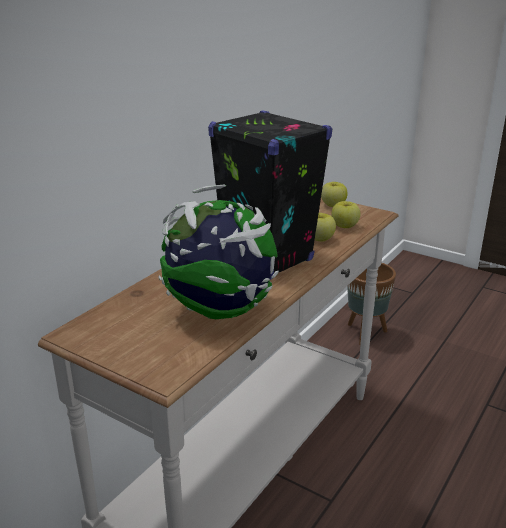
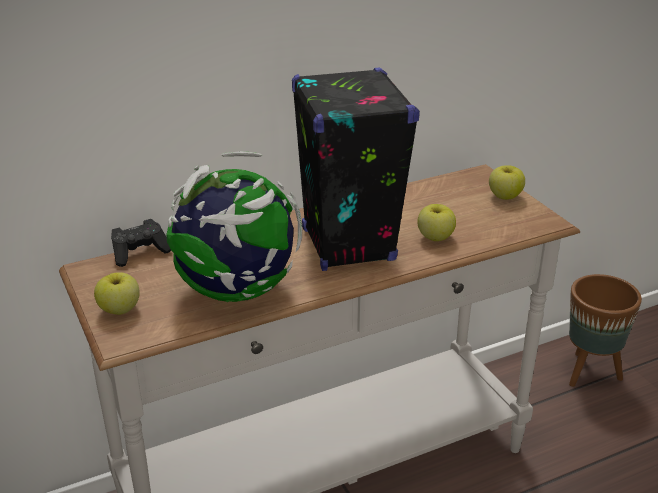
camera: 30 degrees right, 5 degrees up
(105, 308) = (140, 253): none -> black game controller
(345, 226) = (485, 229): apple -> apple (119, 310)

